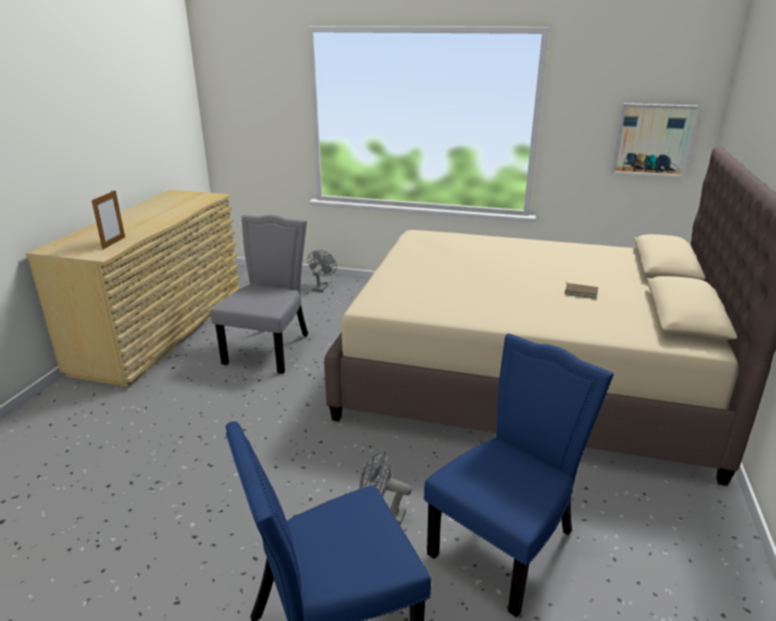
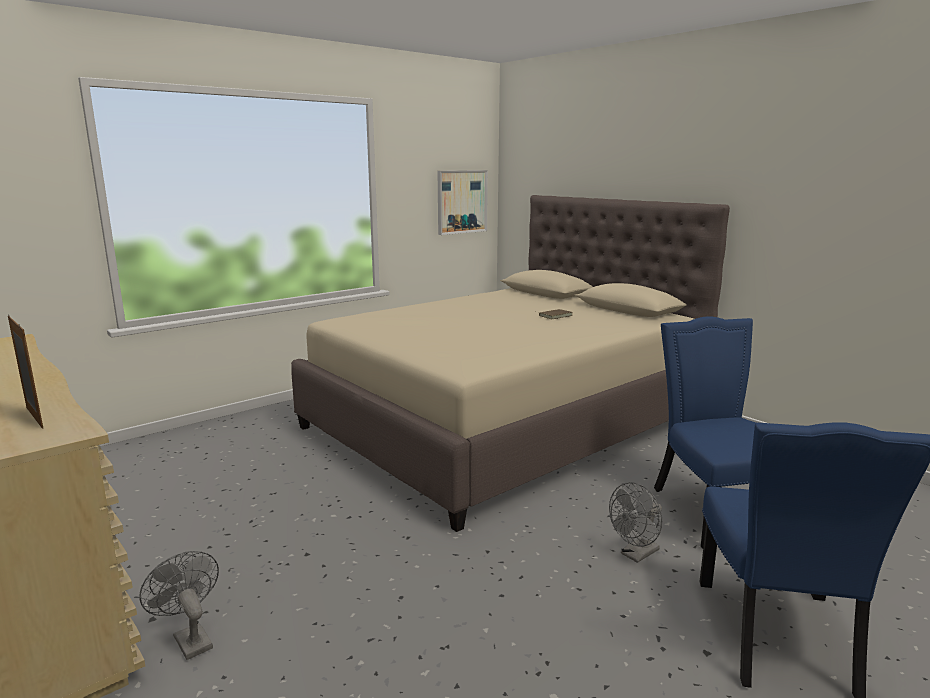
camera: 55 degrees left, 10 degrees down
(268, 350) = (249, 526): grey chair -> none
(321, 286) = (168, 448): grey fan -> grey fan (189, 639)

